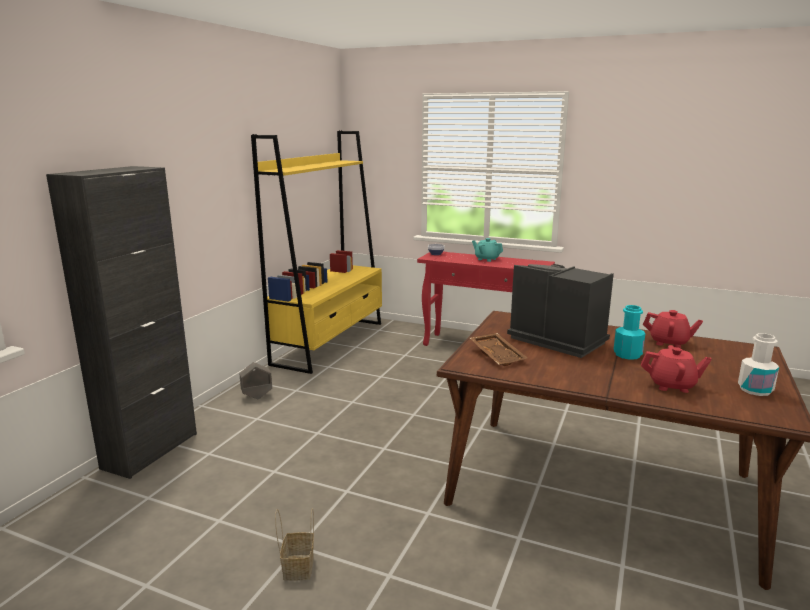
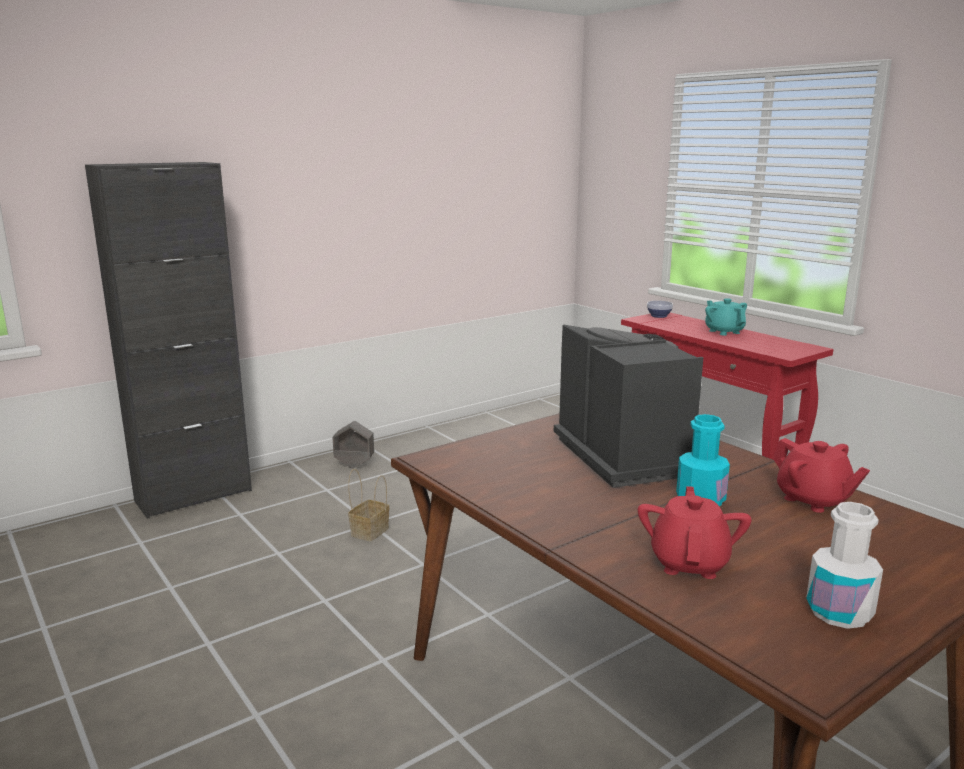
camera: 30 degrees right, 0 degrees up
(298, 566) = (182, 664): basket -> basket (370, 531)
(330, 342) = (506, 421): yellow bookcase -> none
(498, 355) = (500, 458): brown tray -> none
(672, 385) = (689, 563): red teapot -> red teapot turned 120 degrees counterclockwise

